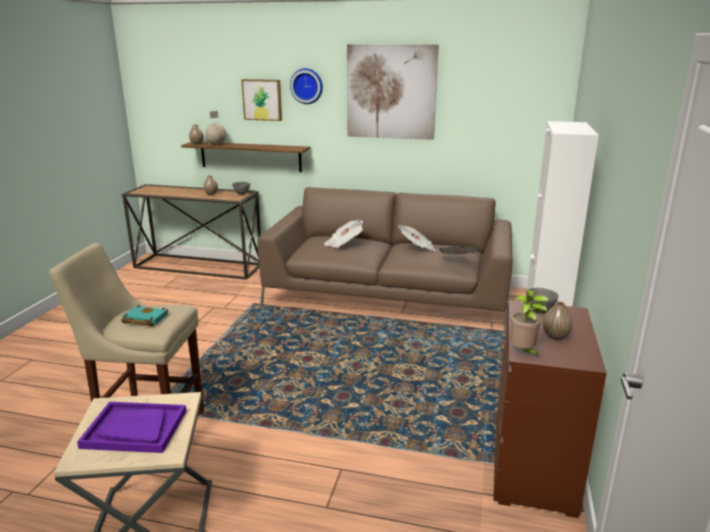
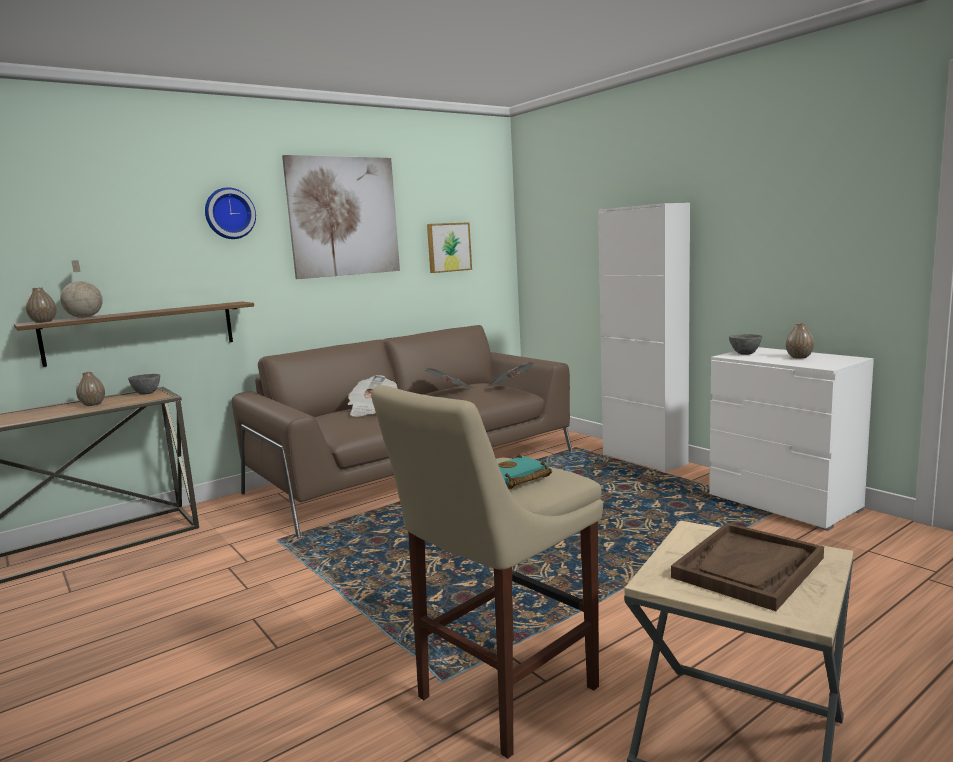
camera: 50 degrees left, 10 degrees down
(134, 429) = (748, 568): purple tray -> brown tray
(262, 99) = (156, 238): picture -> picture (448, 247)
(523, 353) = (822, 366): potted plant -> none
(532, 466) = (784, 503): brown dresser -> white dresser

